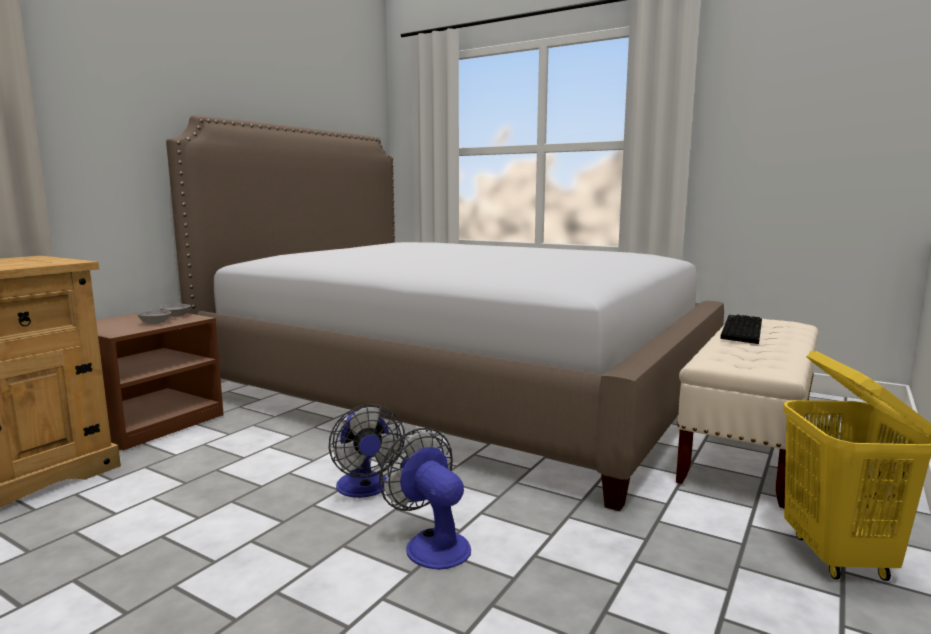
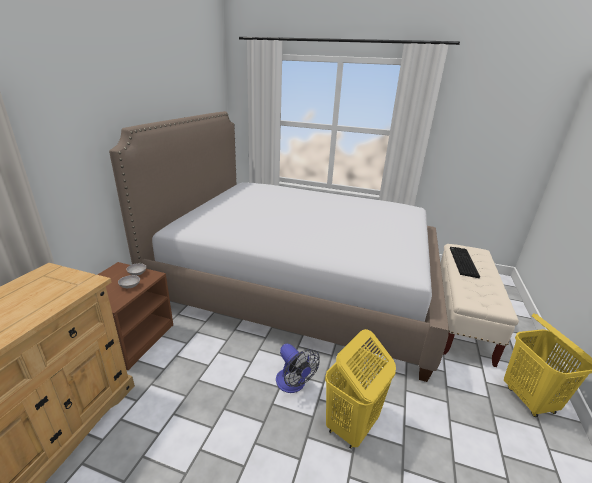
camera: 15 degrees left, 15 degrees up
(431, 544) = (351, 426): fan -> yellow laundry basket

